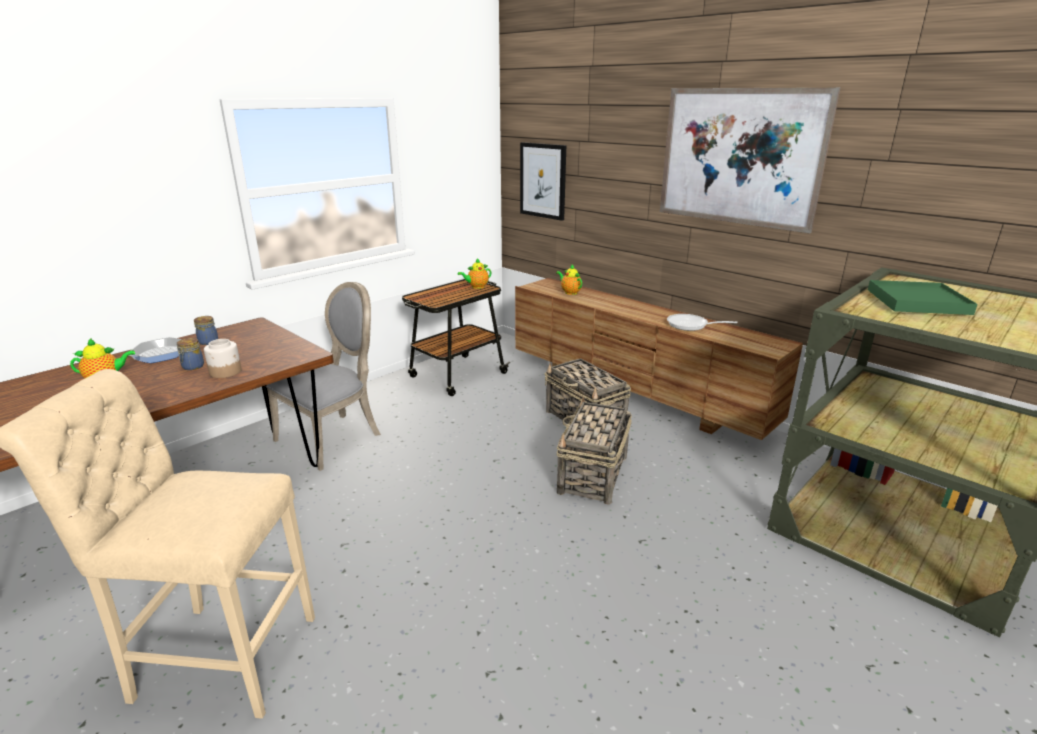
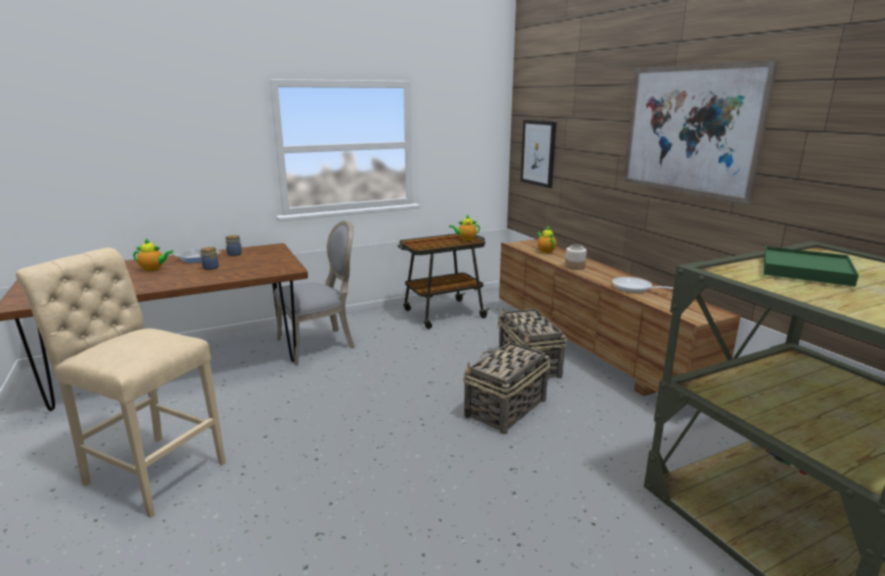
camera: 20 degrees right, 5 degrees down
(226, 372) = (227, 273): jar -> jar (575, 267)

